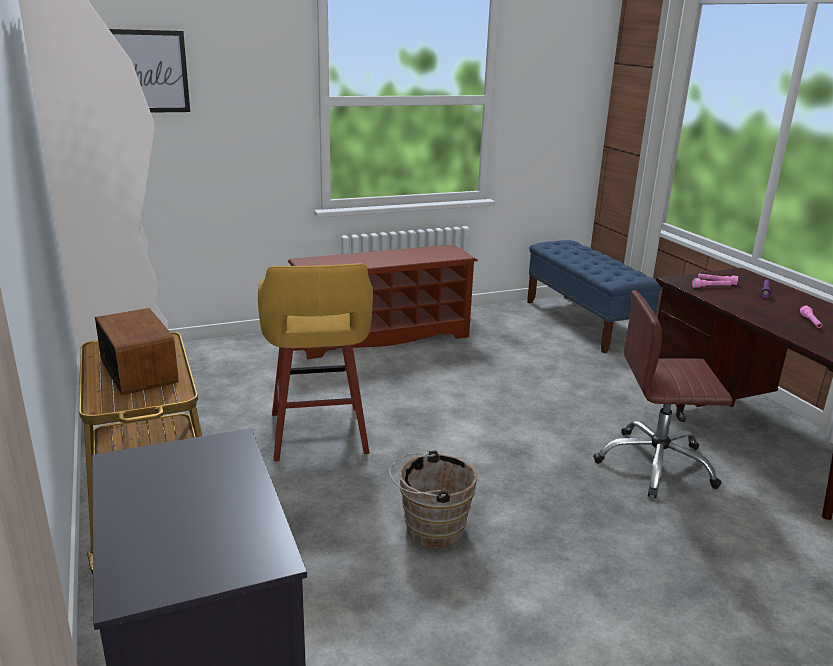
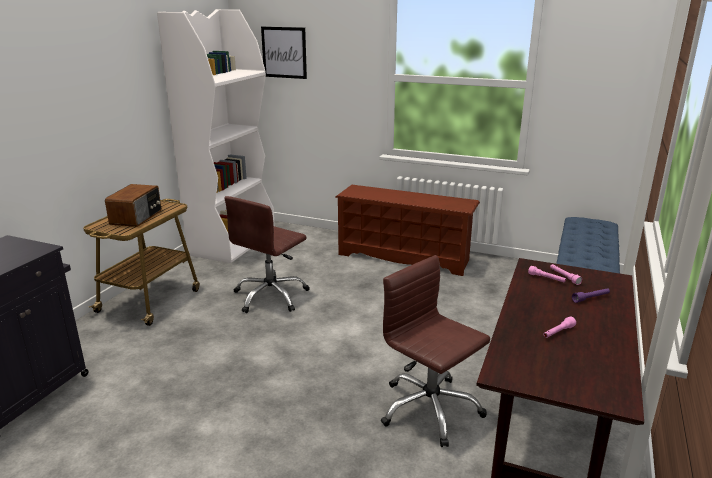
camera: 45 degrees right, 0 degrees up
(318, 435) = (271, 296): yellow stool -> brown office chair
(429, 528) = (234, 367): brown bucket -> none

